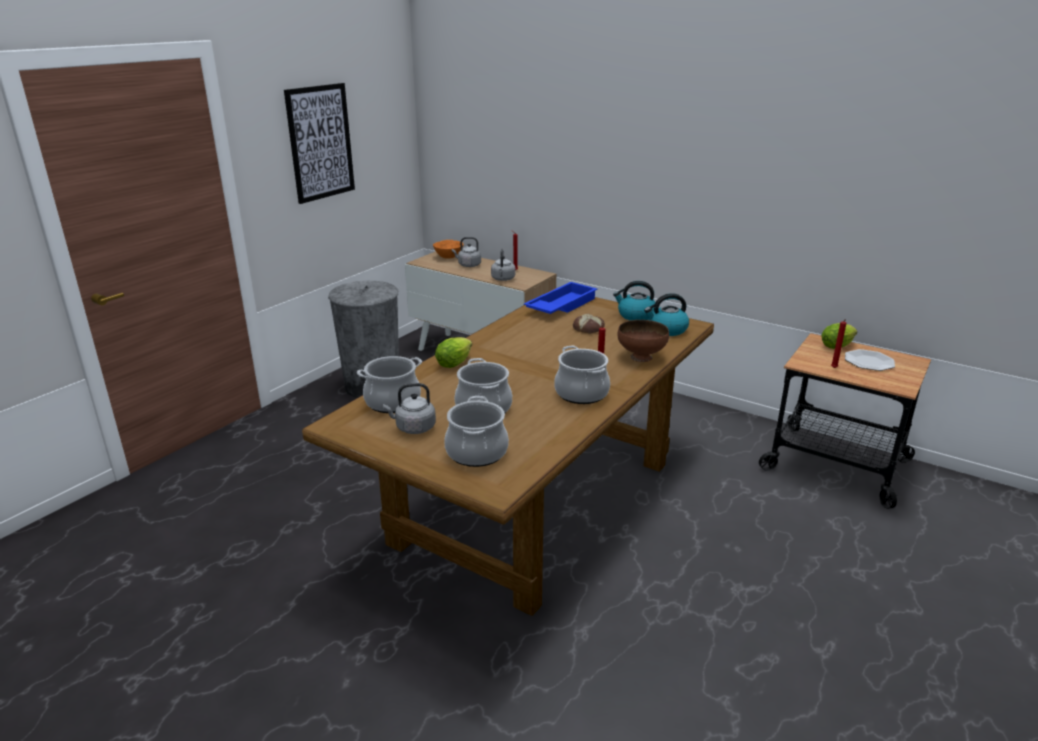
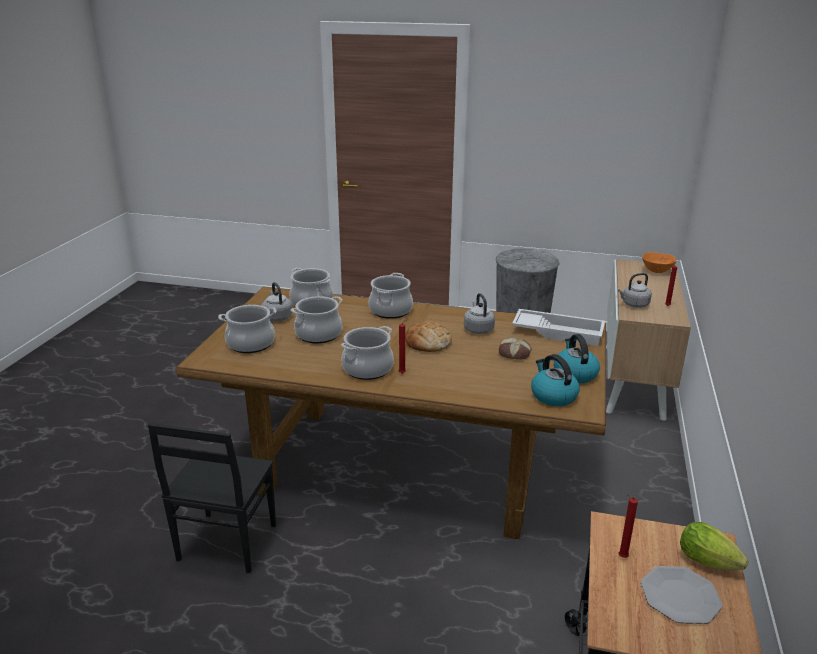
camera: 70 degrees right, 0 degrees up
(320, 142) = (562, 123): picture -> none
(455, 363) = (390, 310): lettuce -> cooking pot
(468, 265) = (649, 283): grey kettle -> grey kettle (478, 329)
(543, 357) = (428, 342): none -> bread
(560, 305) = (558, 332): blue tray -> white tray
(610, 652) = (225, 543): none -> black chair
(641, 357) = (467, 388): brown bowl -> none

